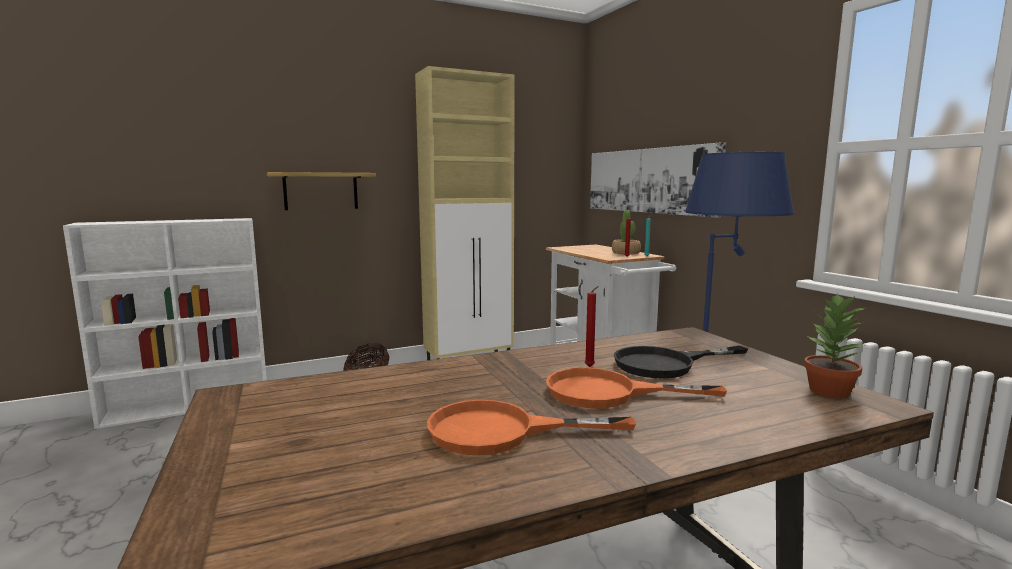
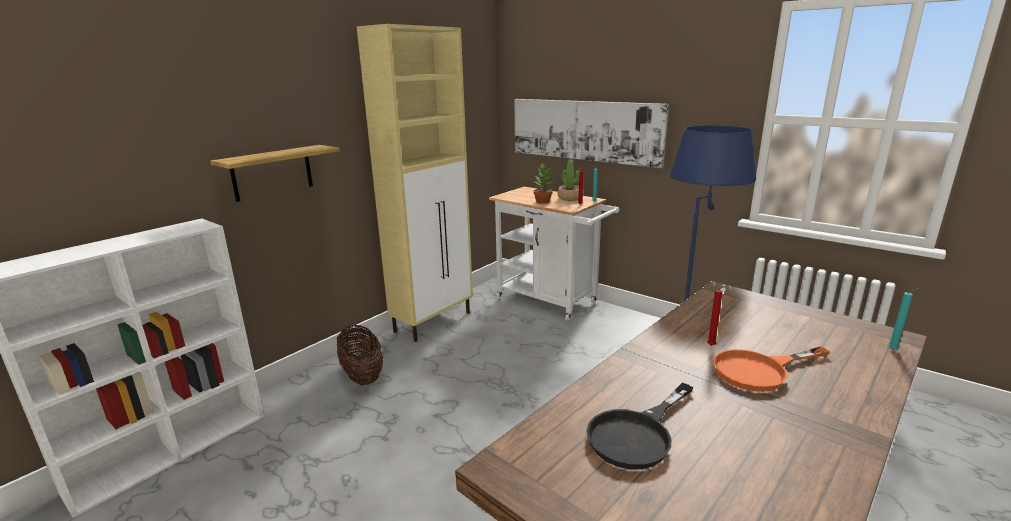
camera: 25 degrees left, 10 degrees up
(501, 431) = (755, 433): orange frying pan -> none
(666, 364) = (751, 329): black frying pan -> black frying pan (637, 434)
(828, 391) = (865, 332): potted plant -> potted plant (542, 202)
(844, 413) = (894, 350): none -> turquoise candle

